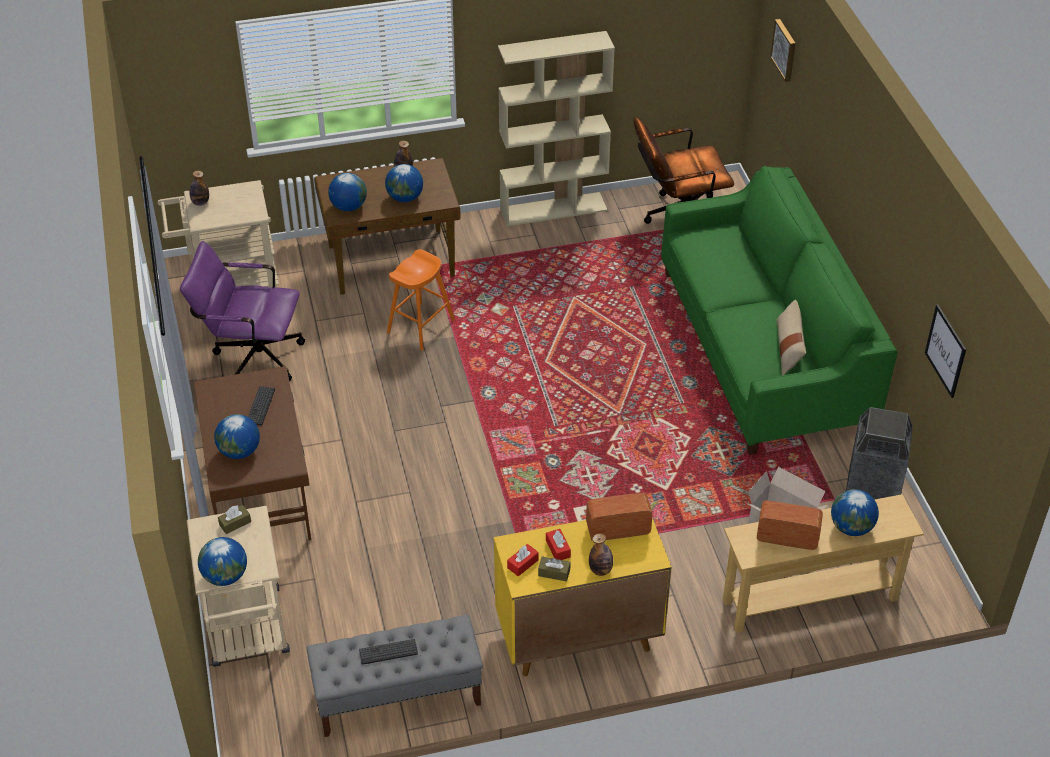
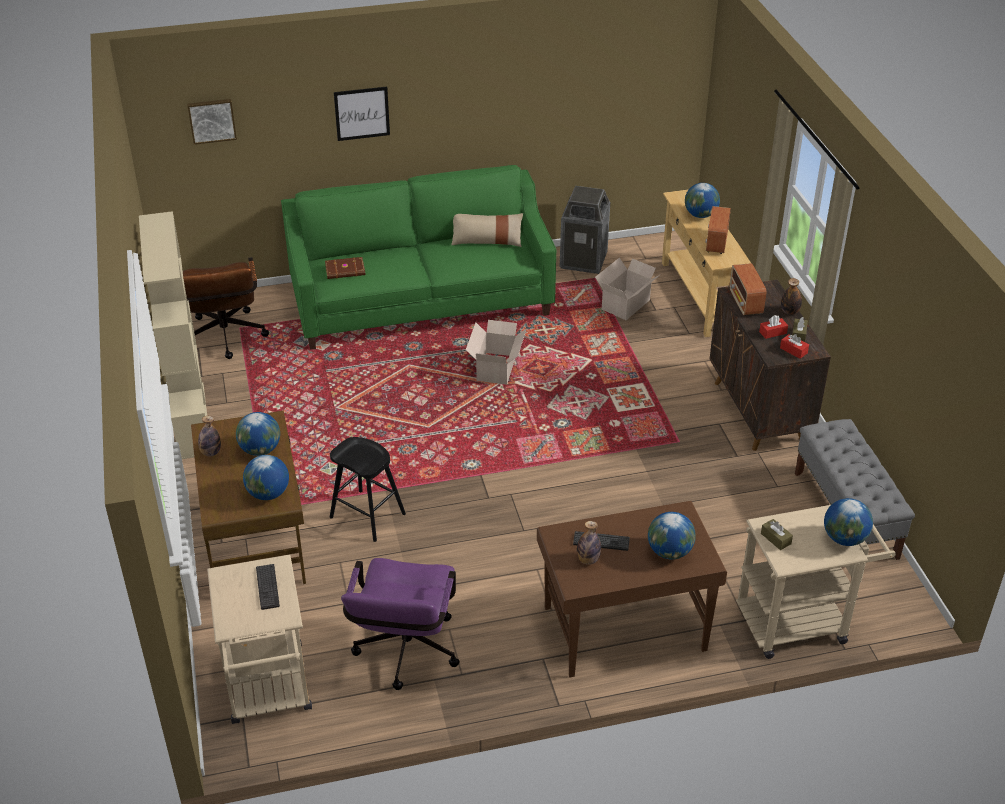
camera: 90 degrees left, 5 degrees down
(200, 202) = (245, 620): bottle -> bottle (588, 560)
(388, 652) = (857, 468): keyboard -> keyboard (267, 587)
(421, 326) = (367, 515): orange stool -> black stool
(577, 637) = (759, 412): yellow cabinet -> brown cabinet
(646, 411) = (497, 368): none -> cardboard box
(715, 244) = (345, 270): none -> brown book
(945, 351) = (585, 110): picture -> picture (362, 113)

